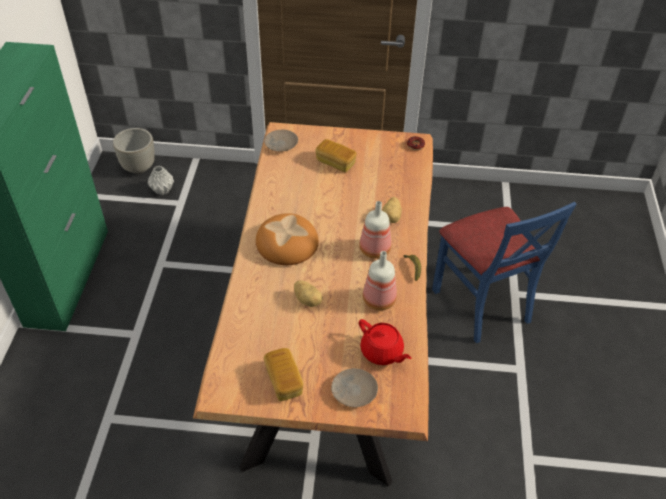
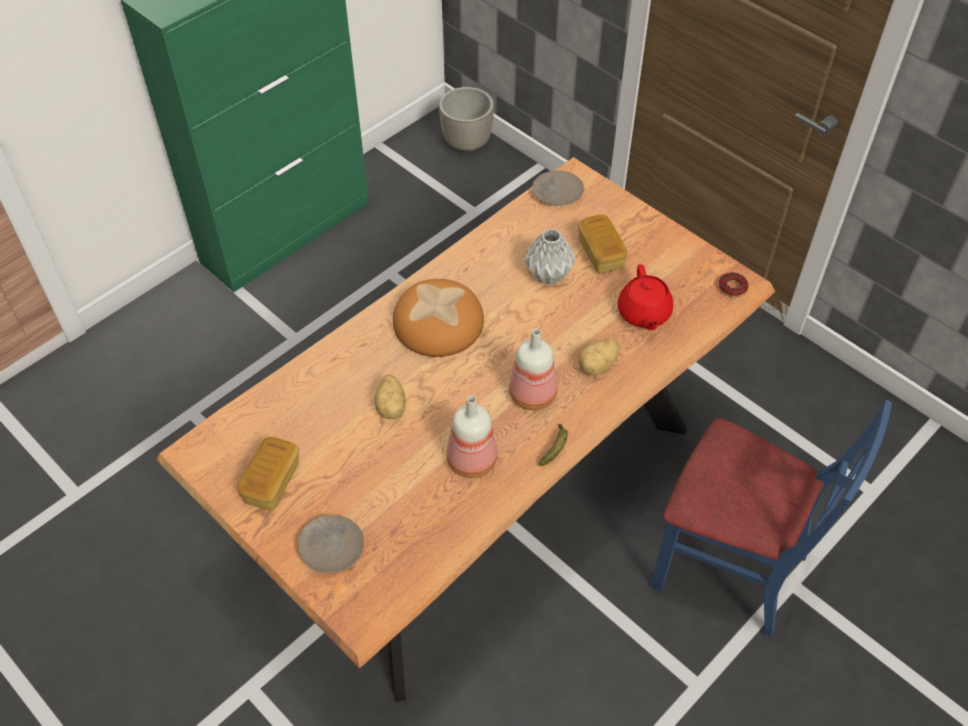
camera: 40 degrees right, 5 degrees up
(162, 191) = (467, 186): grey vase -> grey vase (547, 275)
(382, 352) = (409, 525): red teapot -> red teapot (643, 314)
(482, 304) = (730, 567): blue chair -> blue chair turned 75 degrees counterclockwise

